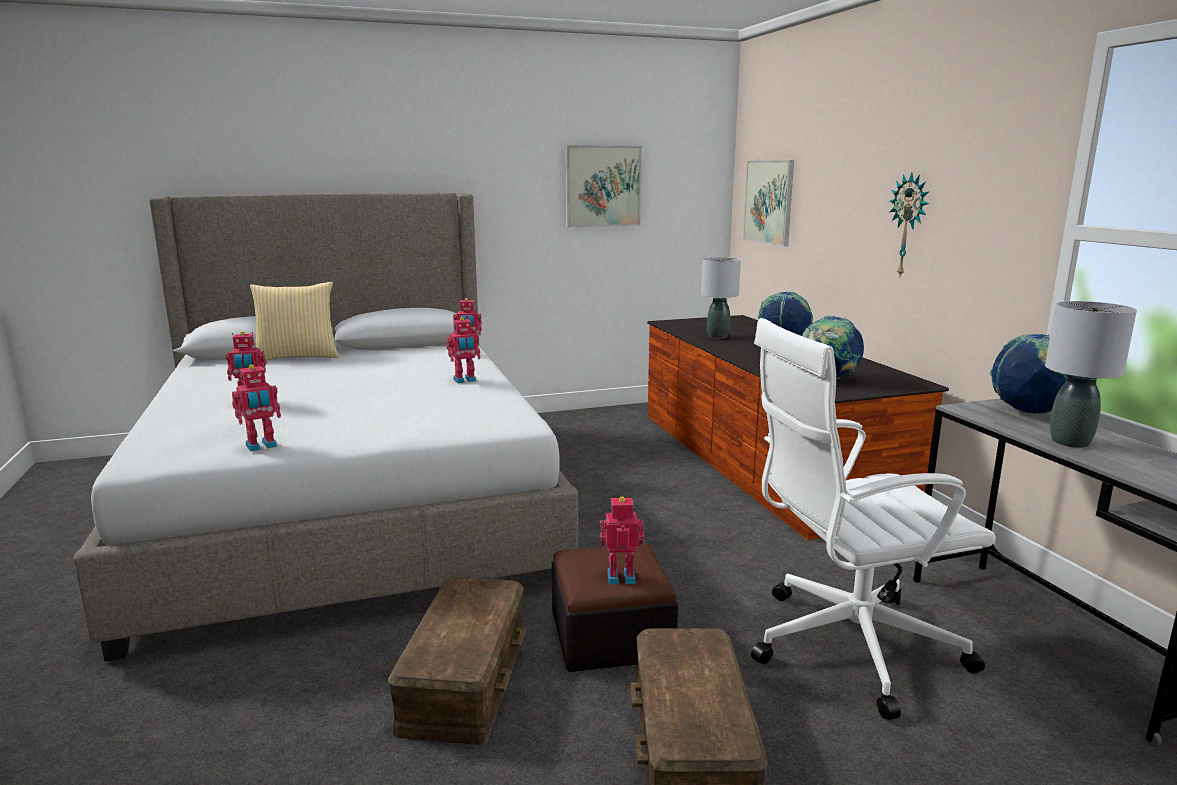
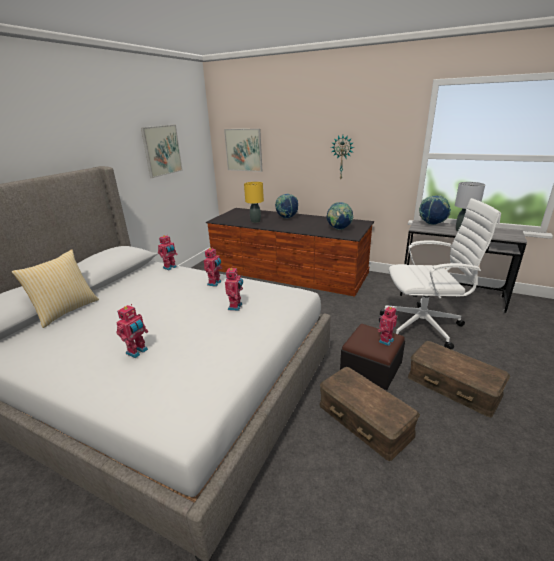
camera: 45 degrees left, 10 degrees up
(262, 446) = (230, 371): toy robot -> toy robot (236, 307)
(718, 336) = (255, 221): grey table lamp -> yellow table lamp
(847, 646) = (424, 326): white office chair -> white office chair turned 120 degrees counterclockwise

